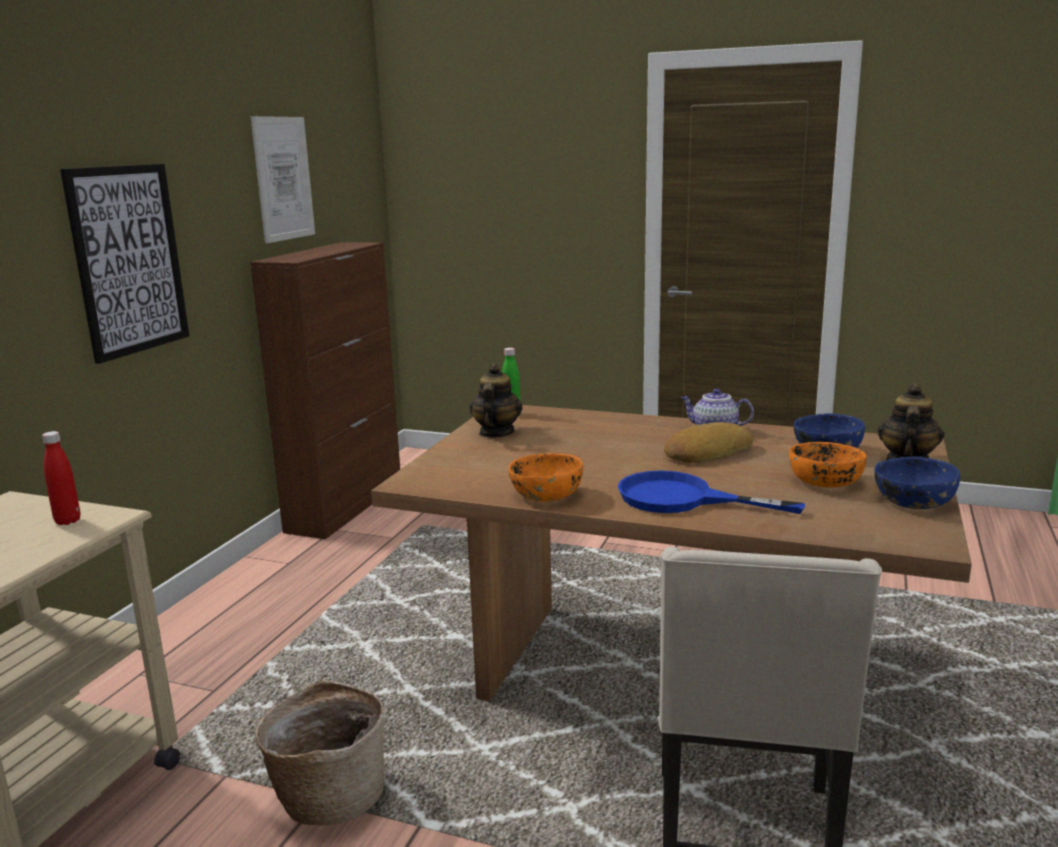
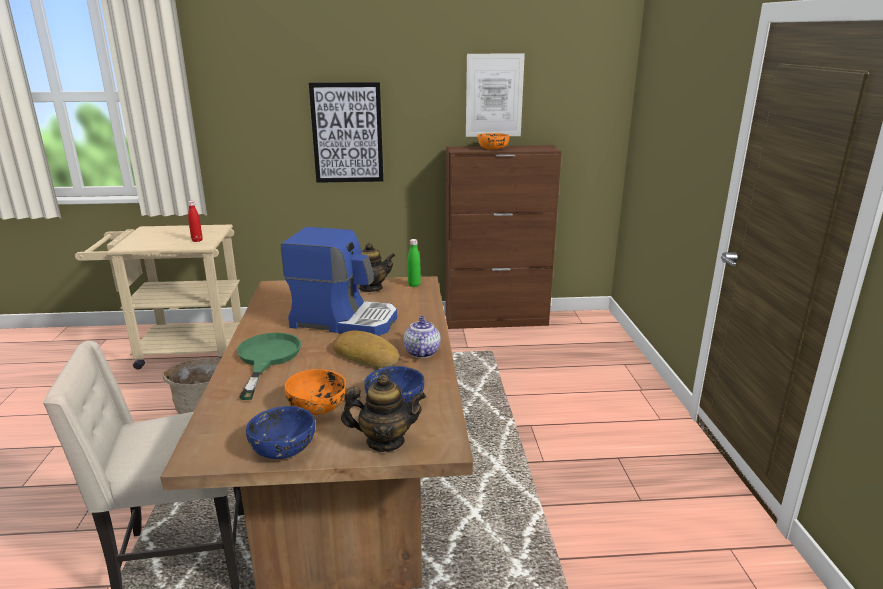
camera: 65 degrees right, 5 degrees up
(546, 494) = (263, 320): orange bowl -> orange bowl (493, 148)
(591, 453) = (344, 320): none -> coffee machine
(682, 499) = (266, 358): blue frying pan -> green frying pan

